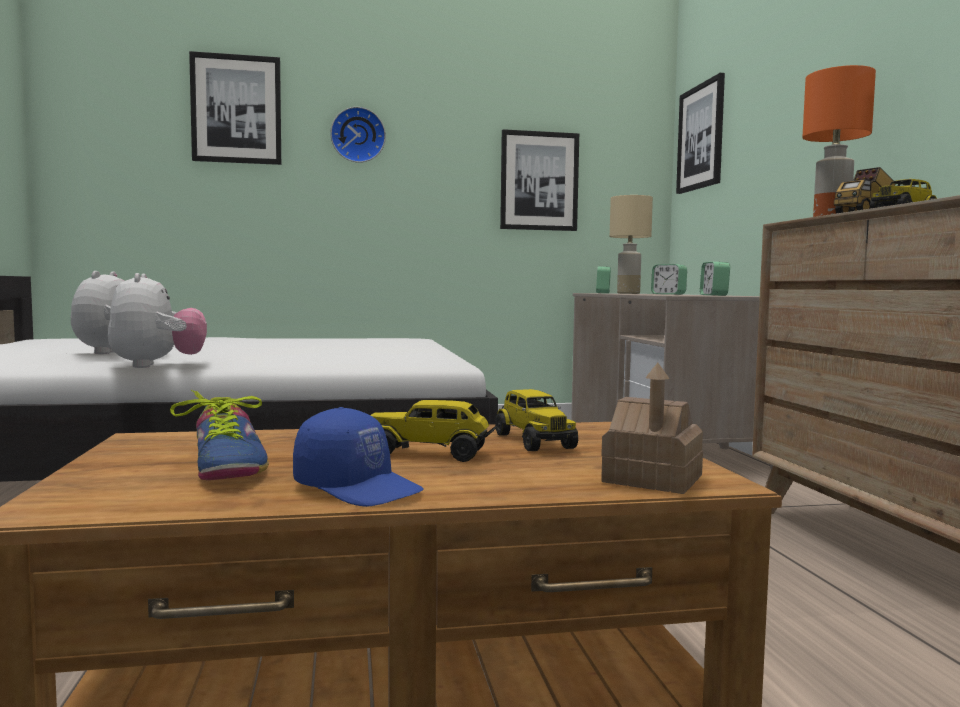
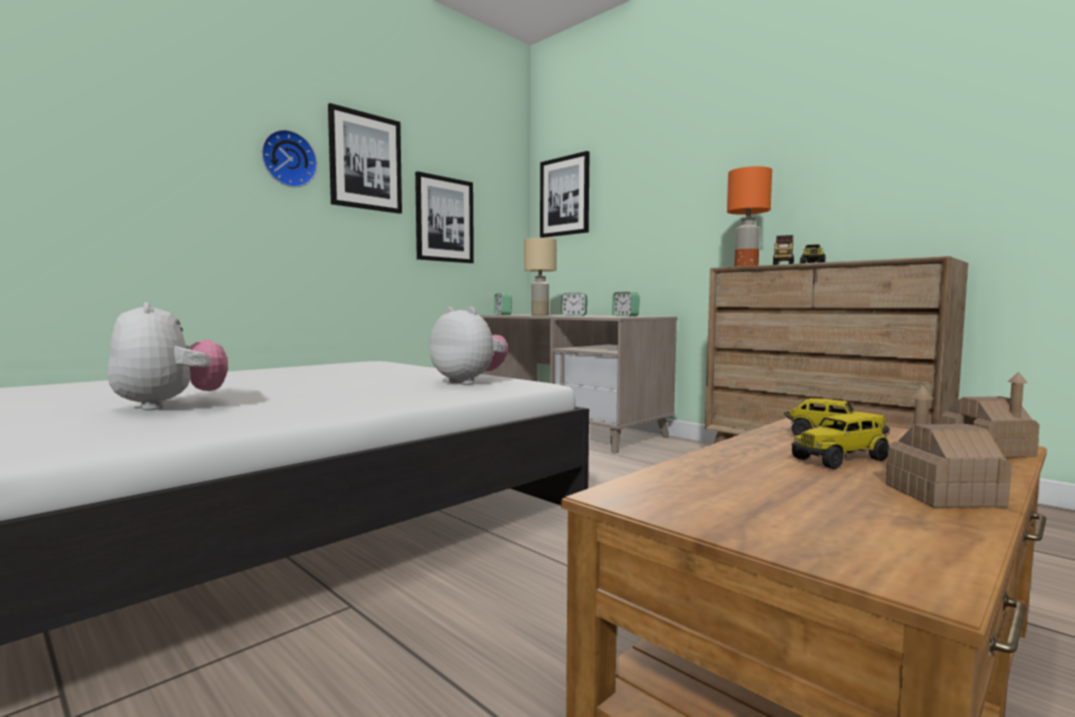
camera: 35 degrees left, 0 degrees up
(157, 365) = (295, 415): plush toy -> plush toy (469, 382)
(228, 465) = (803, 501): shoe -> none
(236, 109) = (147, 110): picture -> picture (365, 161)
(359, 488) = (942, 495): blue cap -> toy house

